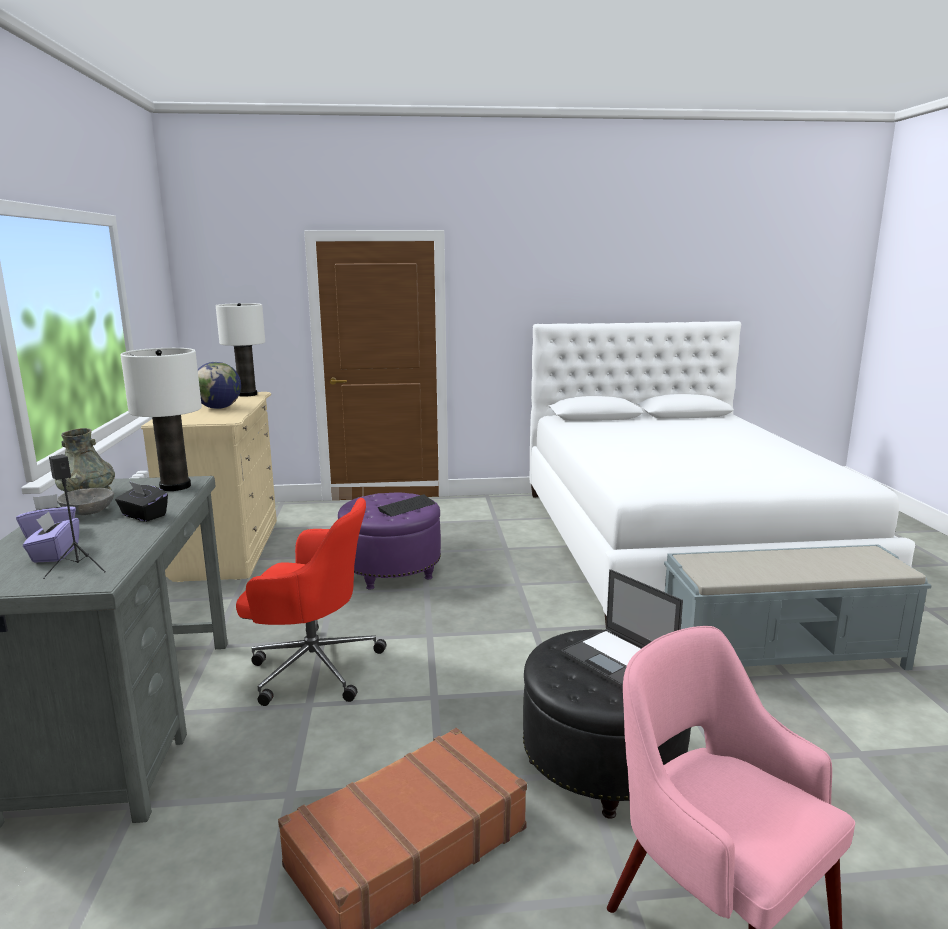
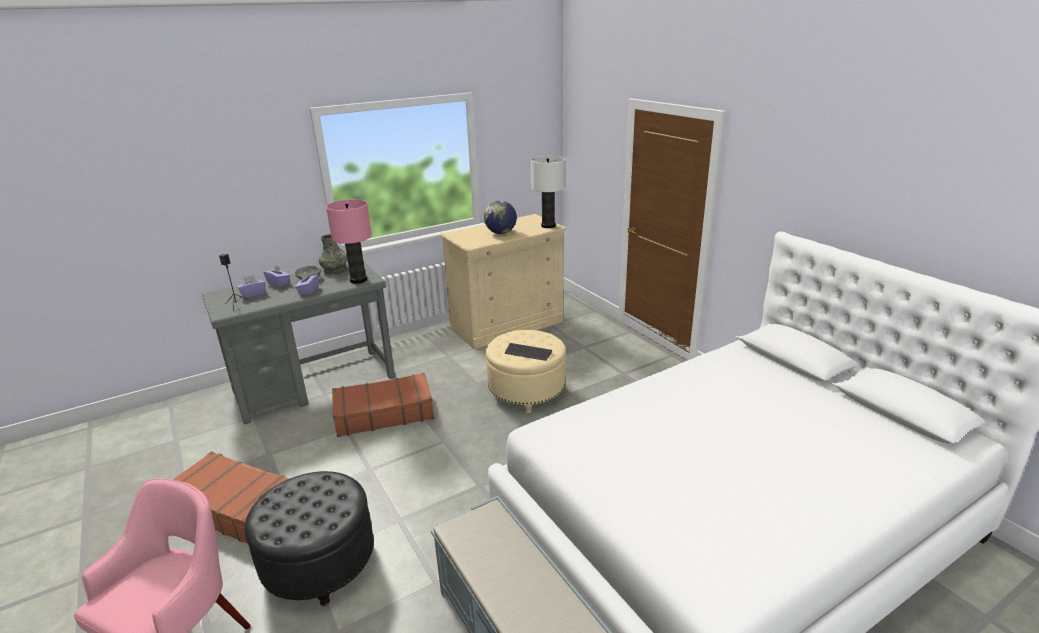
camera: 65 degrees right, 10 degrees up
(143, 516) = (308, 291): black tissue box -> purple tissue box
(175, 486) = (358, 280): white table lamp -> pink table lamp
(312, 667) = (384, 413): red office chair -> brown suitcase
(391, 570) = (526, 392): purple ottoman -> beige ottoman
(619, 661) = (312, 510): laptop -> none

